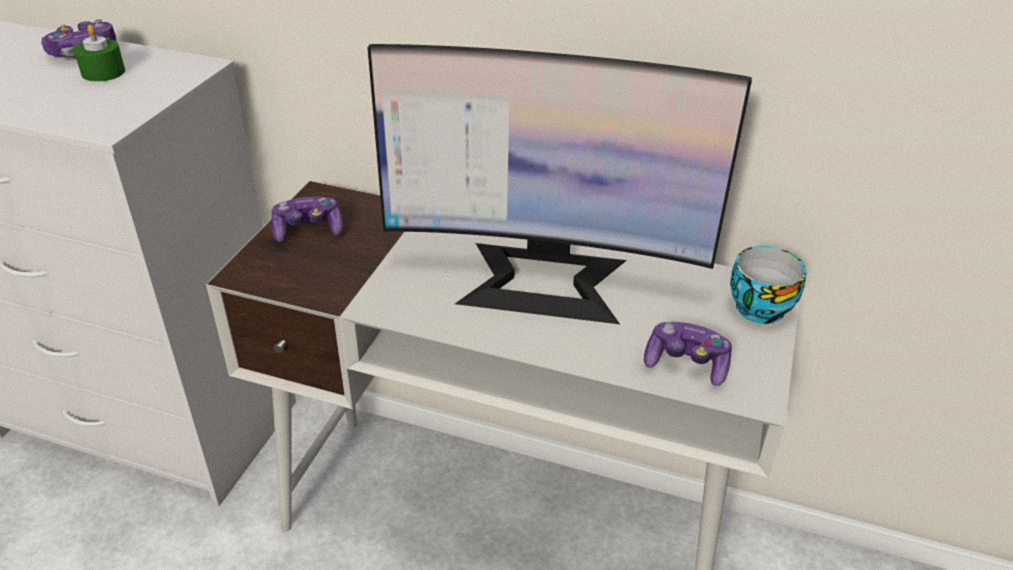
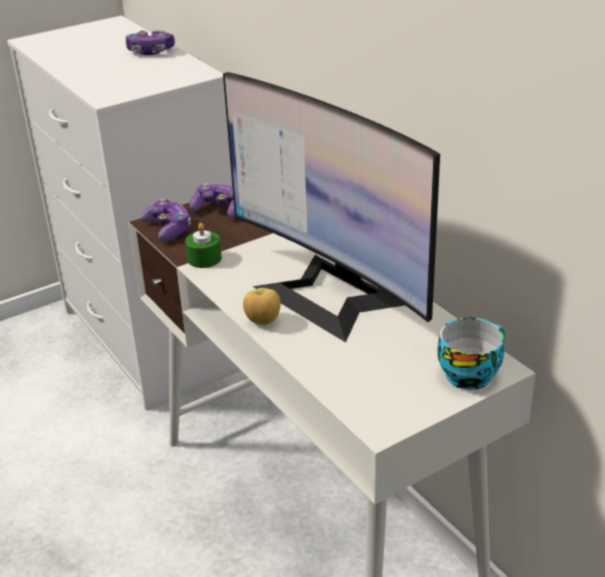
camera: 40 degrees right, 5 degrees down
(103, 72) = (145, 66): green candle -> green candle (204, 258)
(514, 339) = (262, 321): none -> apple
(686, 364) = (358, 385): game controller -> game controller (168, 229)

